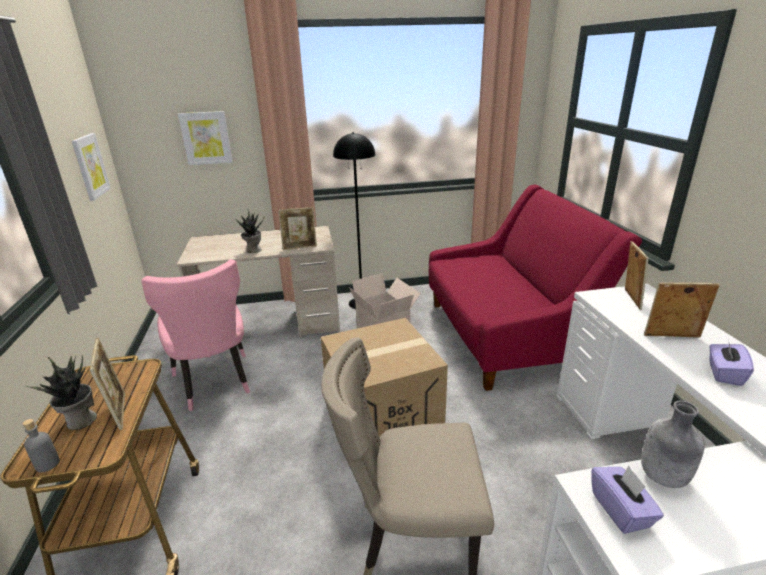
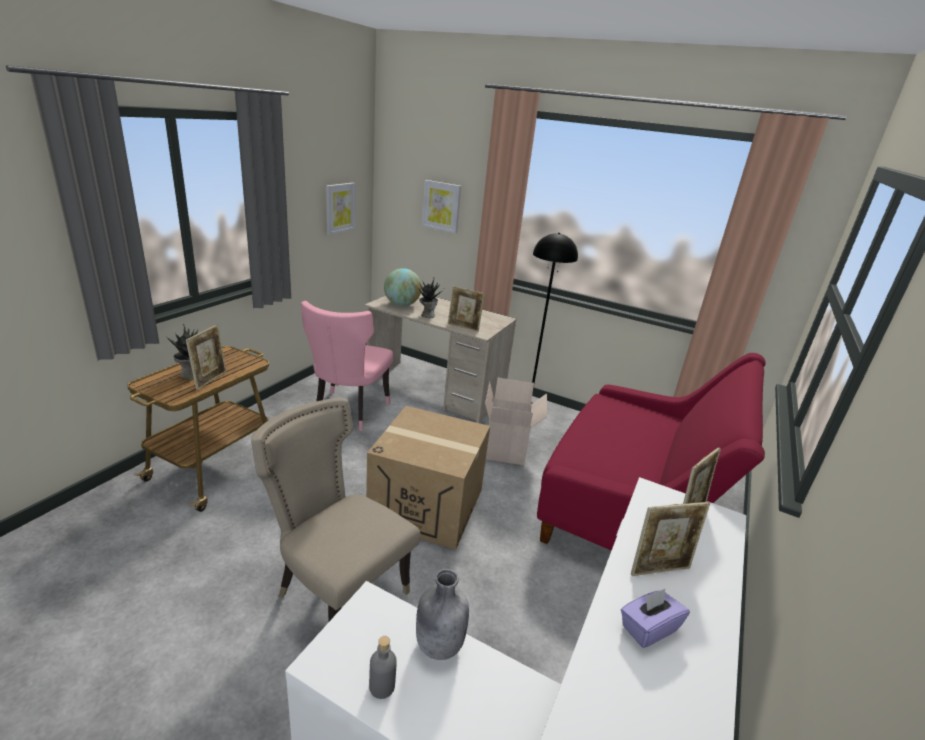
camera: 35 degrees right, 0 degrees up
(47, 464) = (149, 388): grey bottle -> grey bottle (382, 686)
(215, 251) = (402, 305): none -> globe
(621, 510) = (366, 633): purple tissue box -> none
(671, 337) = (659, 569): picture frame -> picture frame turned 120 degrees clockwise

